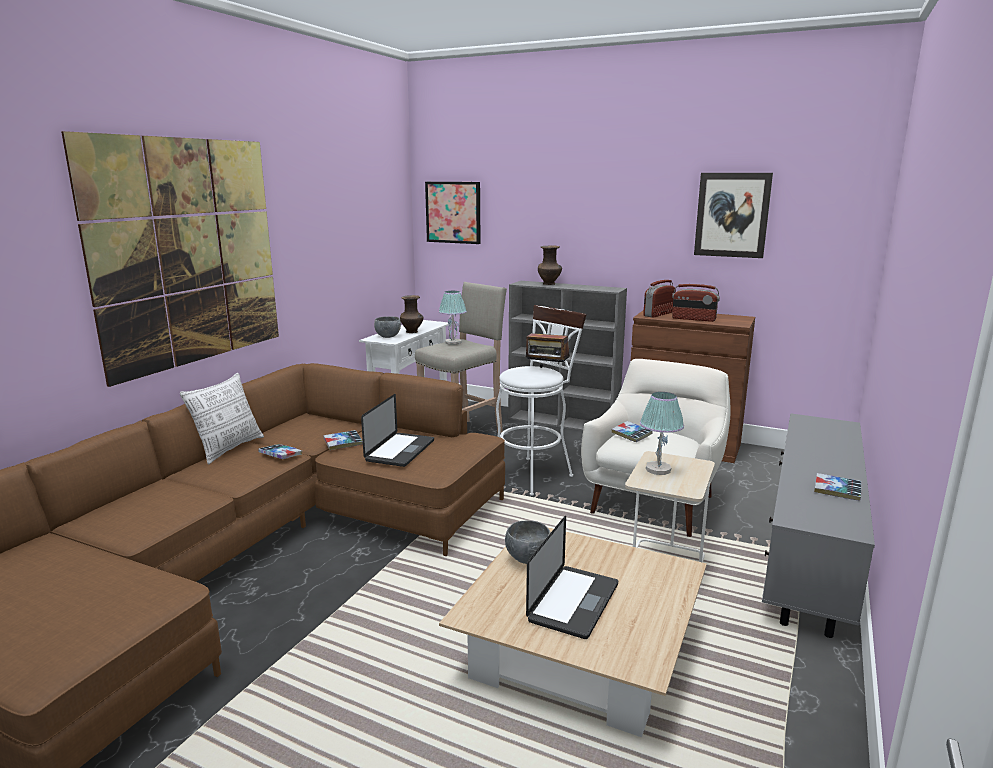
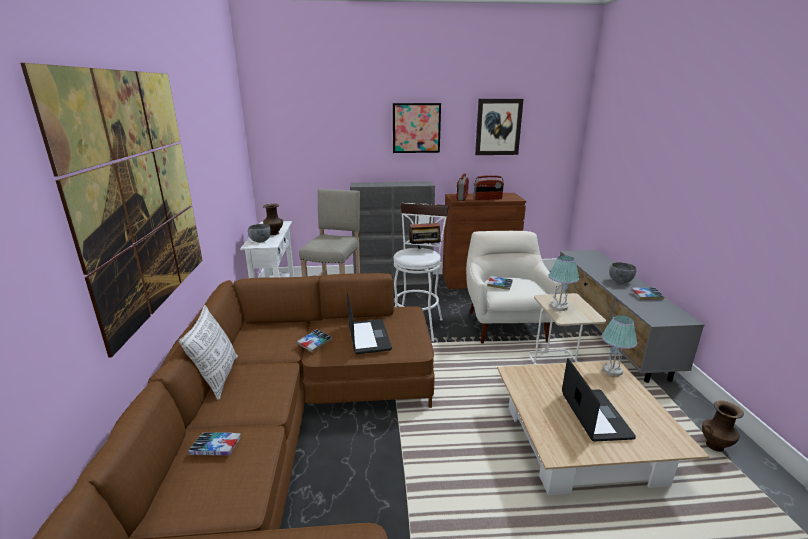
camera: 30 degrees left, 5 degrees up
(280, 455) = (276, 370): book -> book (216, 447)
(453, 212) = (286, 132): picture -> picture (416, 128)
(453, 342) = (322, 238): table lamp -> table lamp (612, 371)
(528, 558) = (532, 394): grey bowl -> grey bowl (620, 281)
(549, 284) = (377, 183): brown vase -> brown vase (715, 446)

